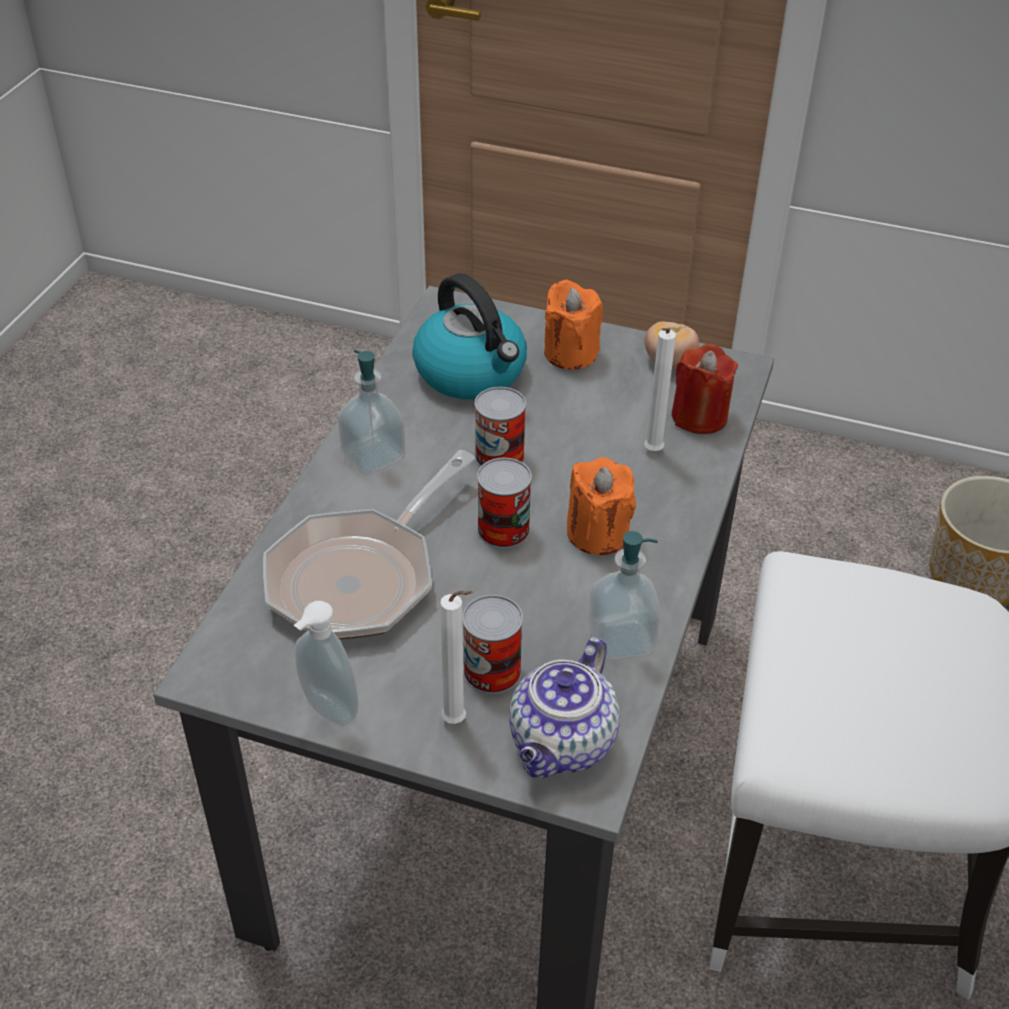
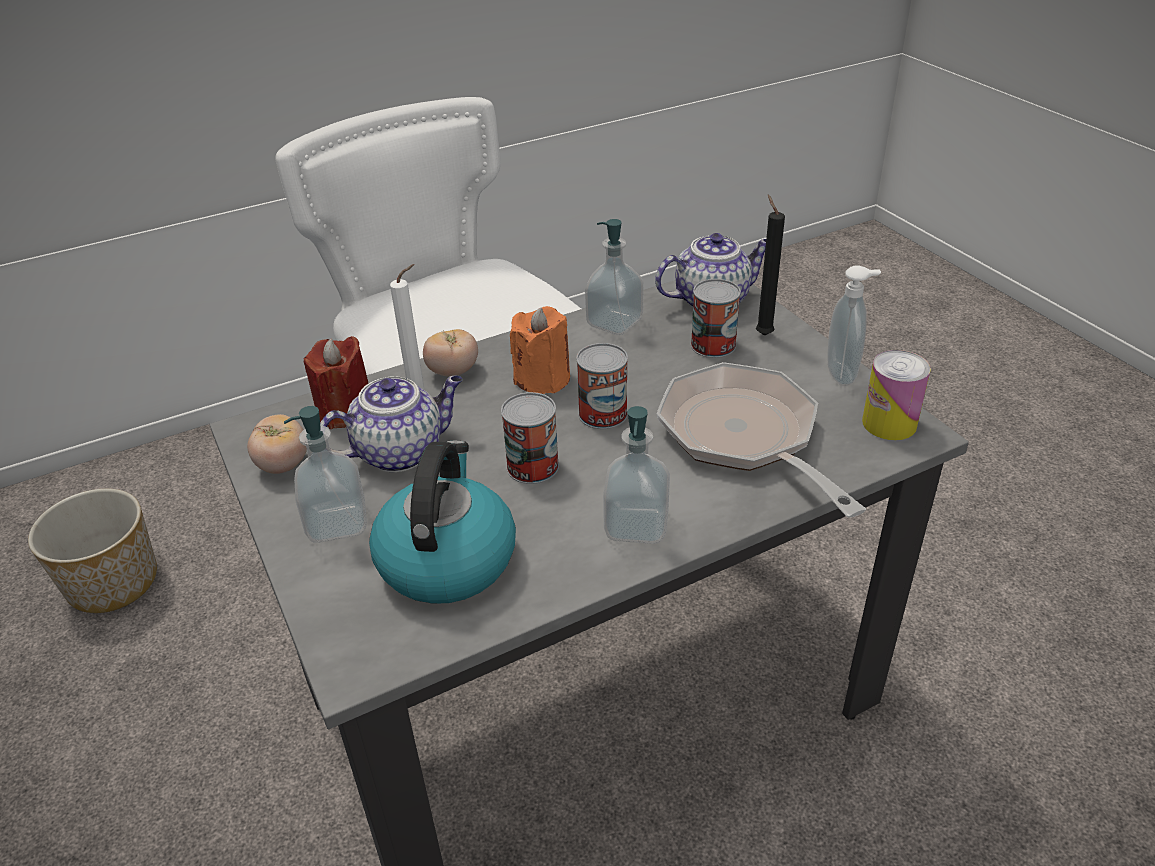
camera: 135 degrees left, 5 degrees down
(240, 669) = (889, 423): none -> can
(361, 576) = (745, 437): frying pan -> frying pan turned 105 degrees counterclockwise
(457, 721) = (762, 333): white candle -> black candle
(570, 353) = (337, 523): orange candle -> soap dispenser
(608, 413) = (401, 451): none -> teapot
(680, 495) = (453, 371): none -> tomato

